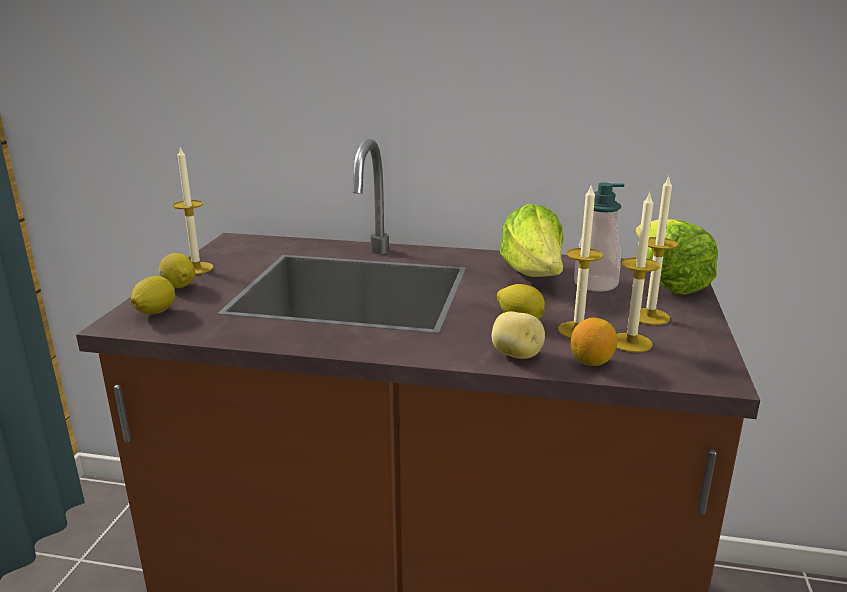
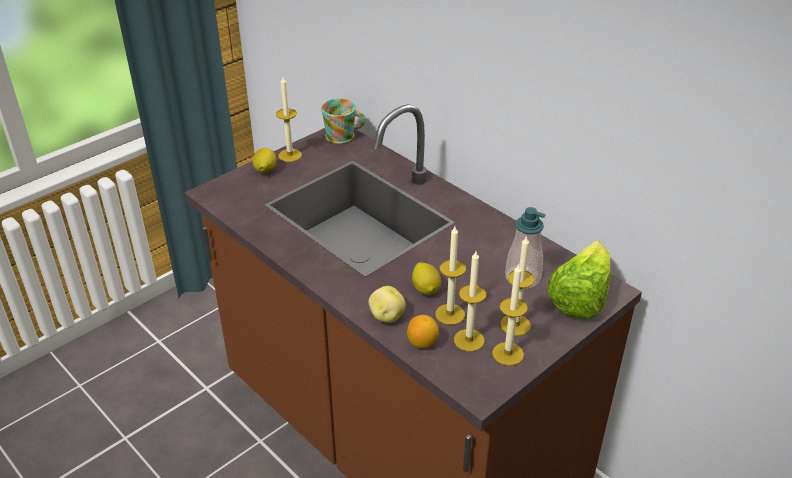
camera: 35 degrees right, 15 degrees up
(155, 313) = (233, 190): lemon -> none
(246, 241) = (344, 136): none -> mug
(534, 276) = (490, 251): lettuce -> none
(683, 339) = (508, 354): none -> candle

